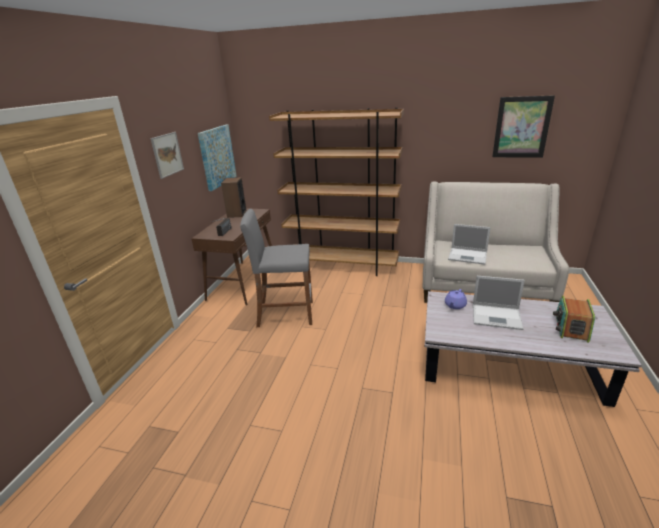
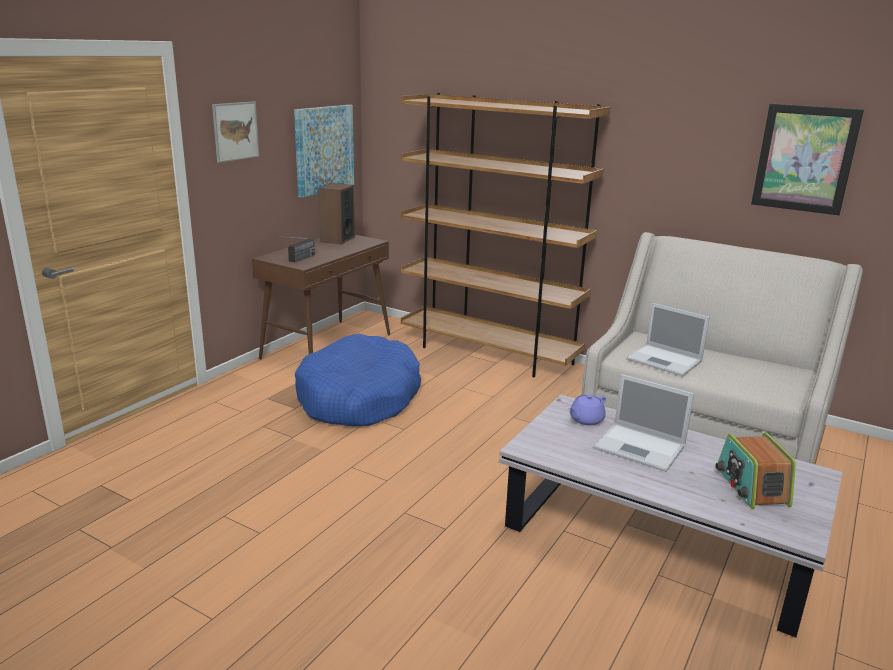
camera: 15 degrees right, 5 degrees down
(285, 314) = (359, 398): grey stool -> blue dog bed
(570, 328) = (751, 487): radio -> radio turned 45 degrees counterclockwise

